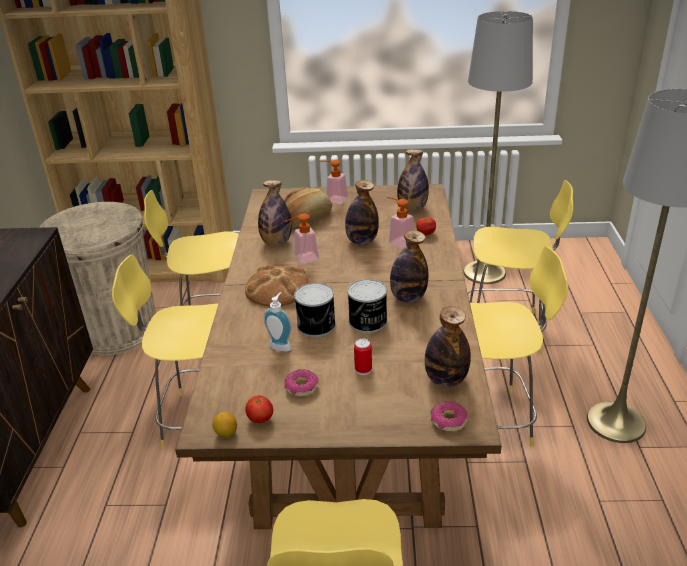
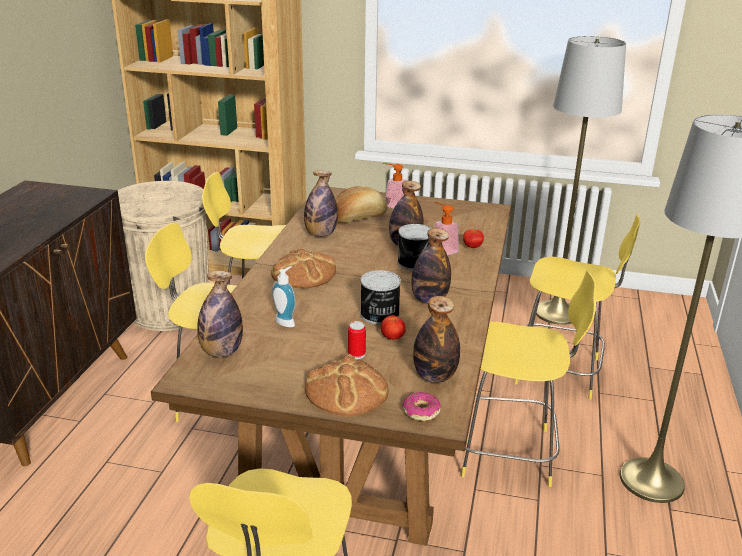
camera: 10 degrees right, 5 degrees down
(226, 433) = (203, 386): lemon -> none
(260, 419) = (239, 380): tomato -> tomato (392, 338)
(301, 387) = (290, 360): donut -> none
(302, 259) = (339, 252): soap dispenser -> none
(317, 325) = (329, 310): can -> can (415, 263)
(370, 411) = (347, 390): none -> bread
(412, 208) = (469, 223): bottle -> bottle (221, 352)

